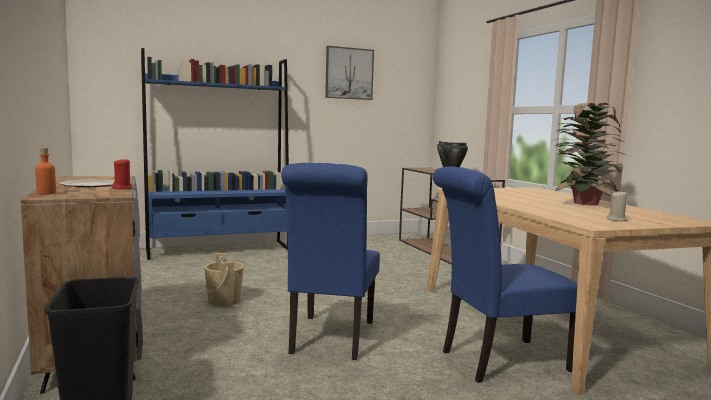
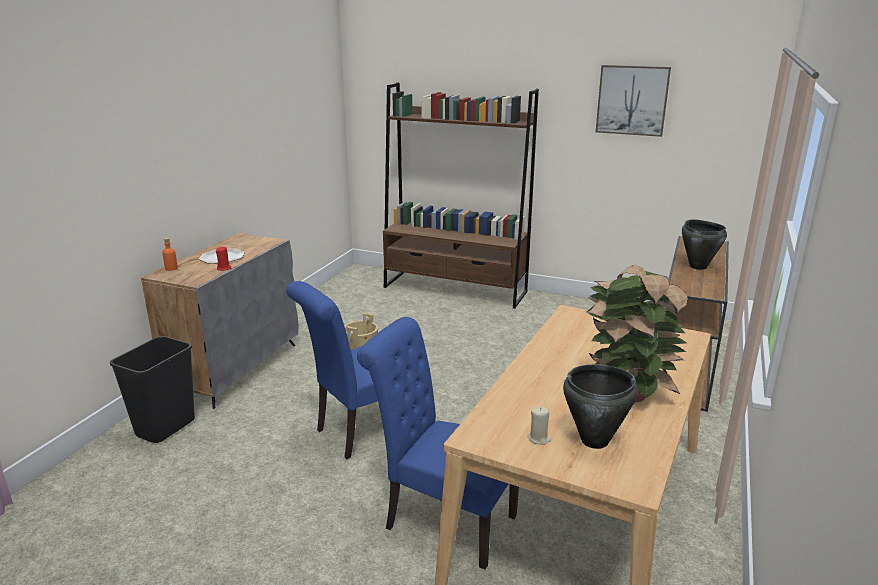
camera: 45 degrees right, 15 degrees up
(219, 250) = (455, 289): blue bookcase -> brown bookcase
(635, 216) = (595, 441): none -> black cooking pot

